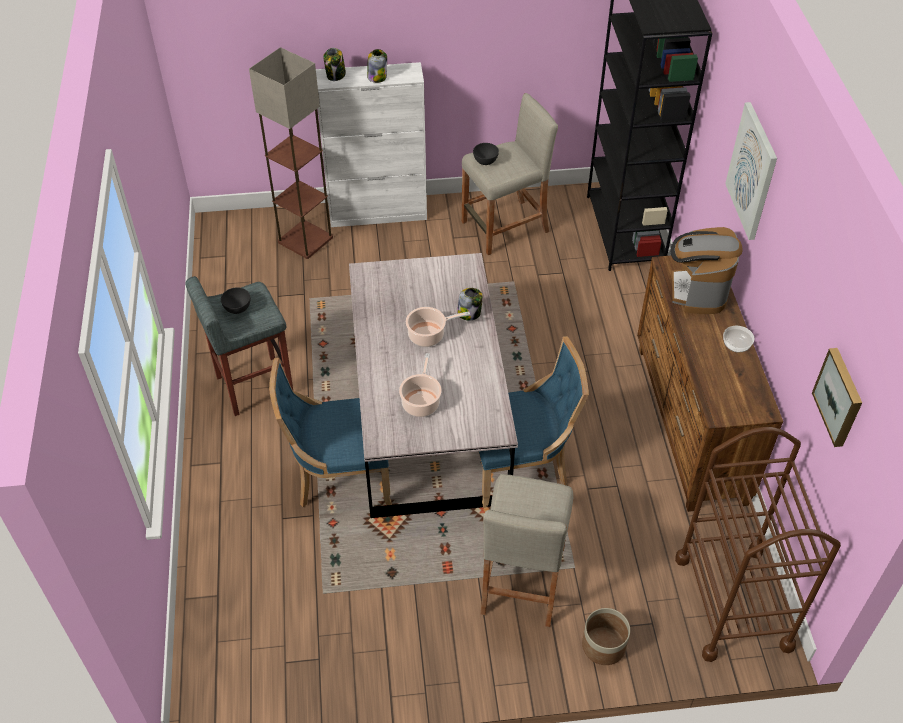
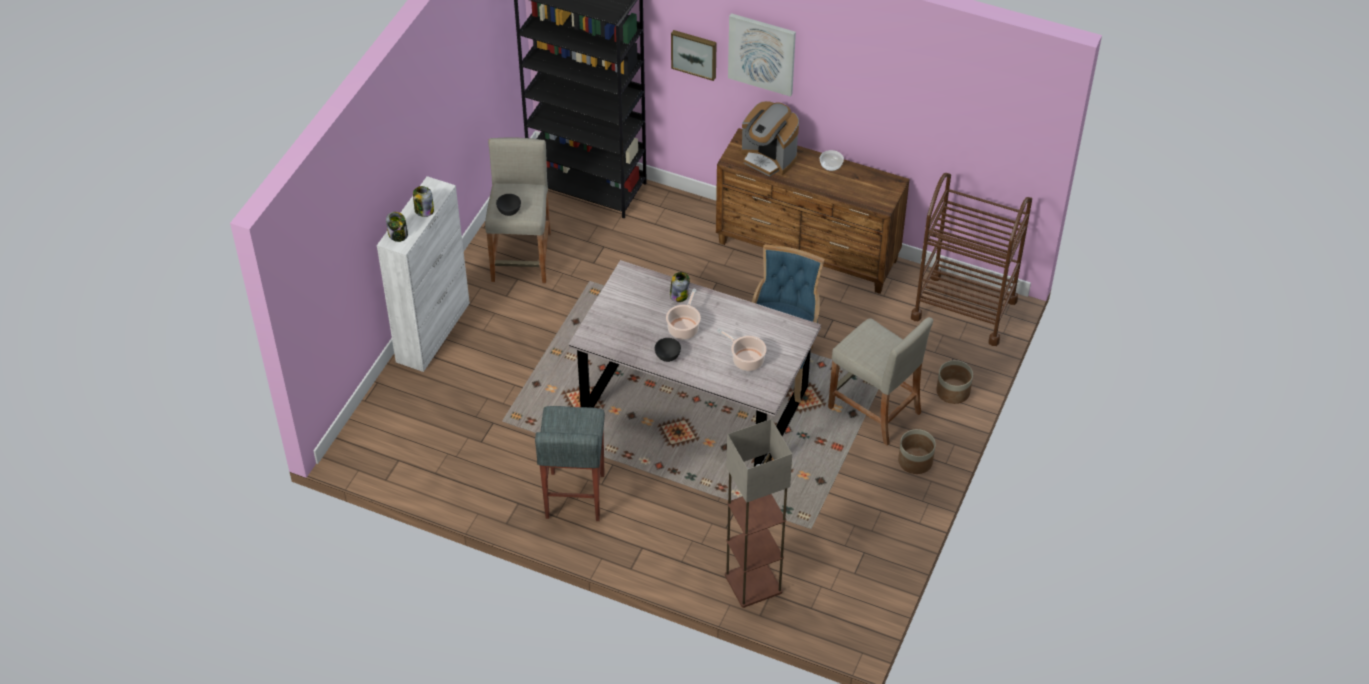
camera: 60 degrees left, 0 degrees up
(237, 308) = (567, 431): grey bowl -> grey bowl (667, 356)
(304, 240) = (425, 396): floor lamp -> floor lamp (753, 584)
(339, 476) = (710, 477): blue chair -> none
(476, 652) = (915, 461): none -> planter
(840, 397) = (966, 125): picture -> picture (694, 53)

